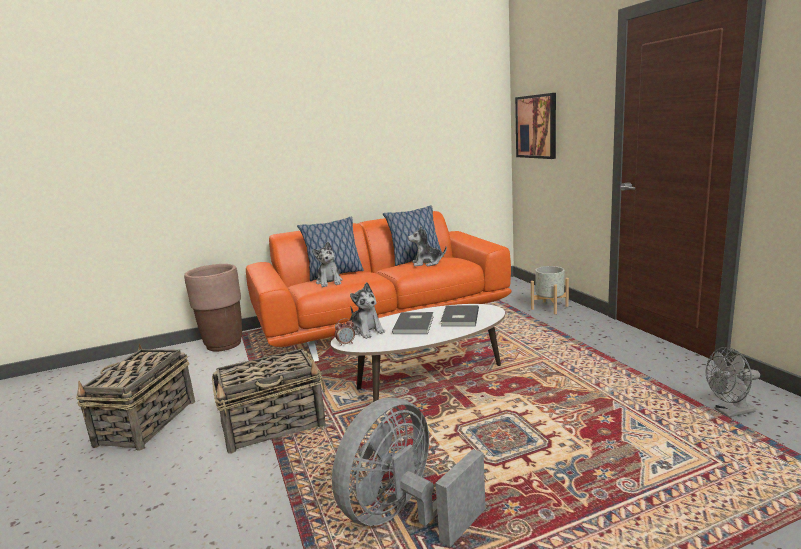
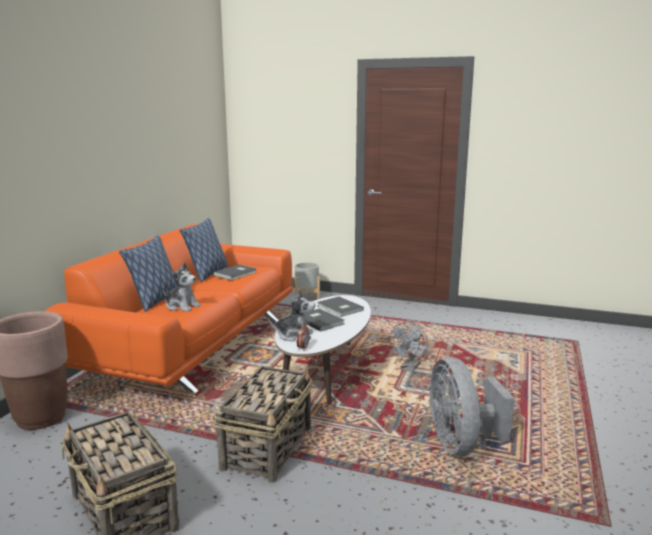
camera: 50 degrees left, 0 degrees up
(427, 263) = (236, 273): plush toy -> grey book
(536, 126) = (265, 142): picture -> none
(730, 412) = (495, 328): grey fan -> grey fan (409, 368)

